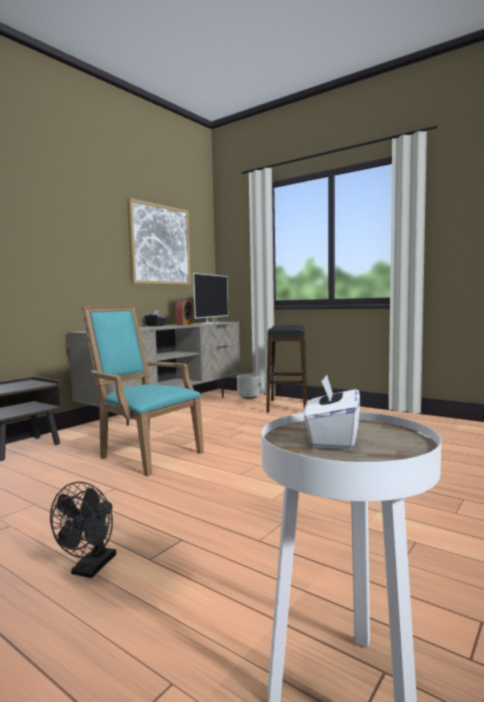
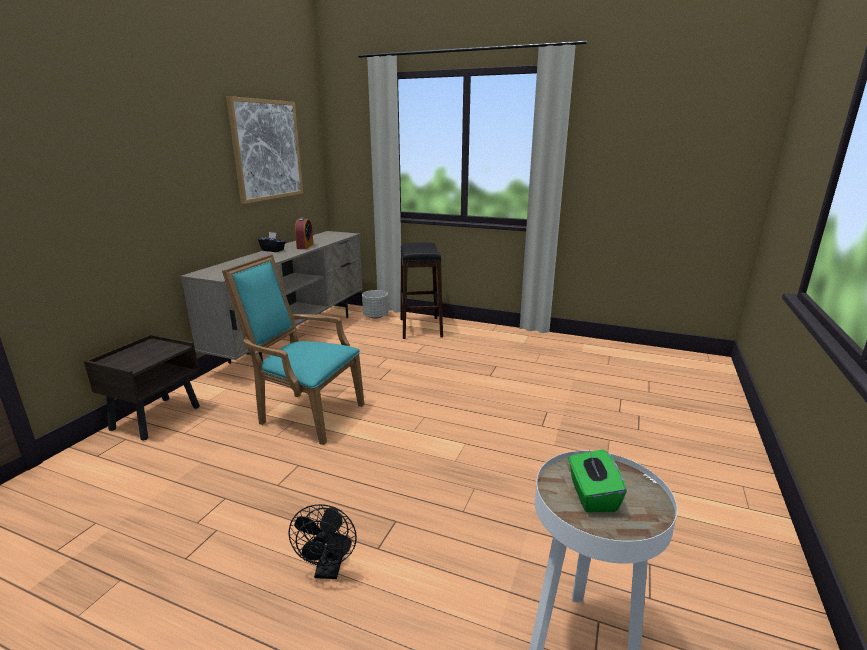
camera: 15 degrees left, 15 degrees up
(210, 323) = (330, 239): television -> none
(332, 439) = (592, 495): white tissue box -> green tissue box

